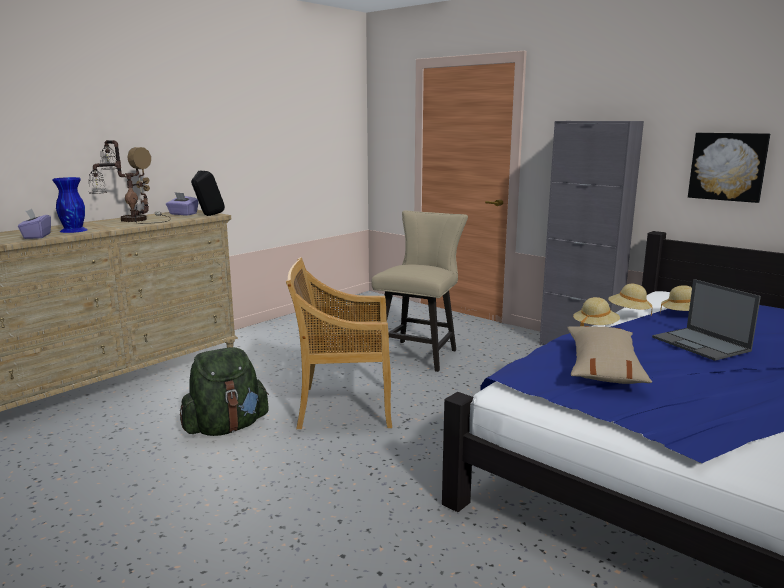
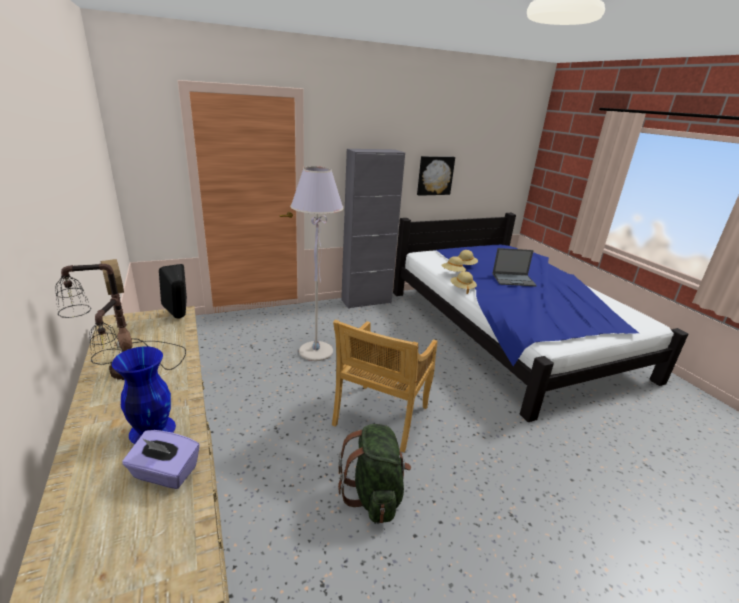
camera: 65 degrees left, 10 degrees up
(183, 214) = (136, 329): purple tissue box -> none
(419, 353) = (316, 352): beige chair -> grey floor lamp
(603, 367) = (533, 309): beige pillow -> none

